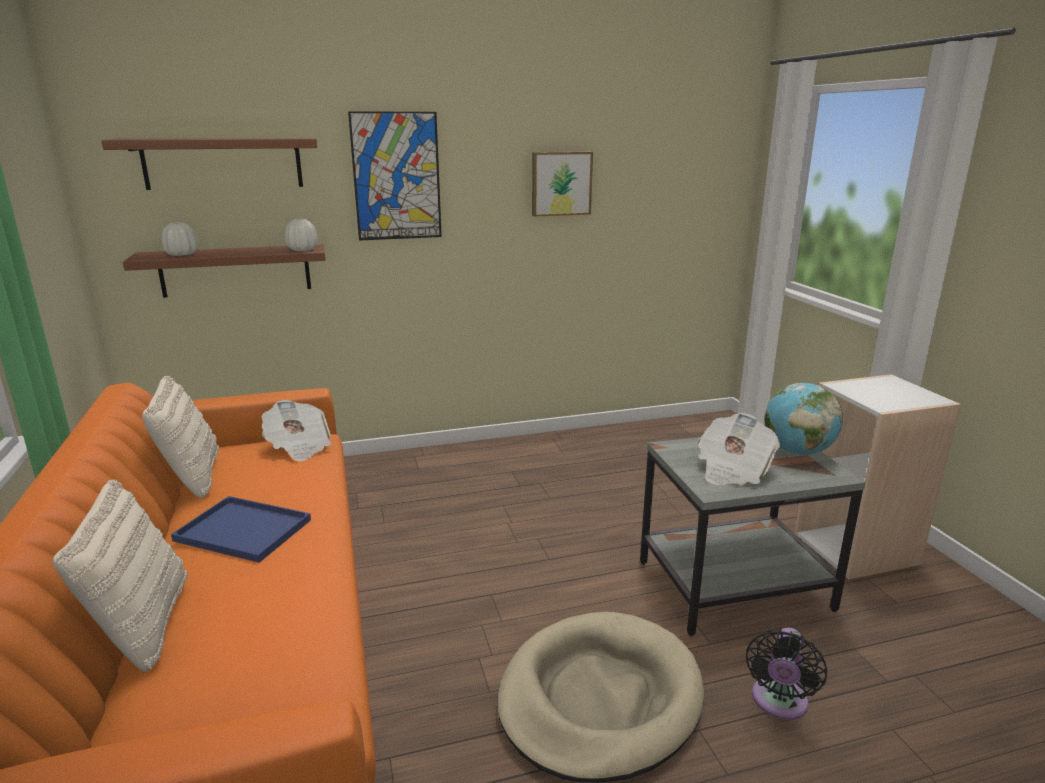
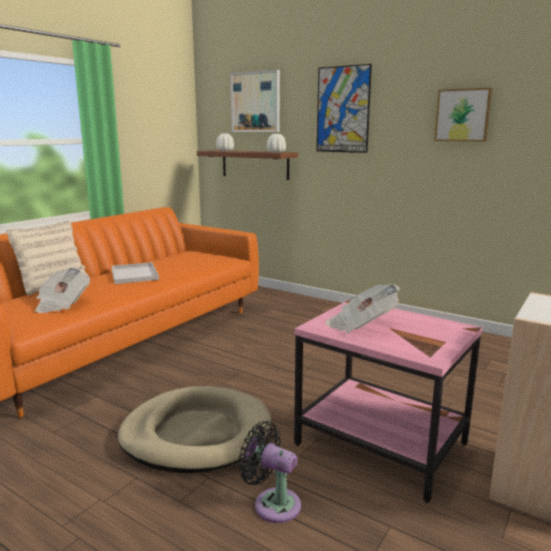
camera: 50 degrees right, 5 degrees down
(192, 477) = (162, 256): beige pillow -> none
(223, 163) = (255, 102): brown shelf -> picture
(240, 530) = (133, 274): blue tray -> white tray
(298, 446) = (218, 258): newspaper -> newspaper (62, 304)
(734, 587) = (379, 445): grey side table -> pink side table
(778, 703) = (273, 503): black fan -> black fan turned 45 degrees clockwise
(797, 451) = (443, 337): globe -> none

